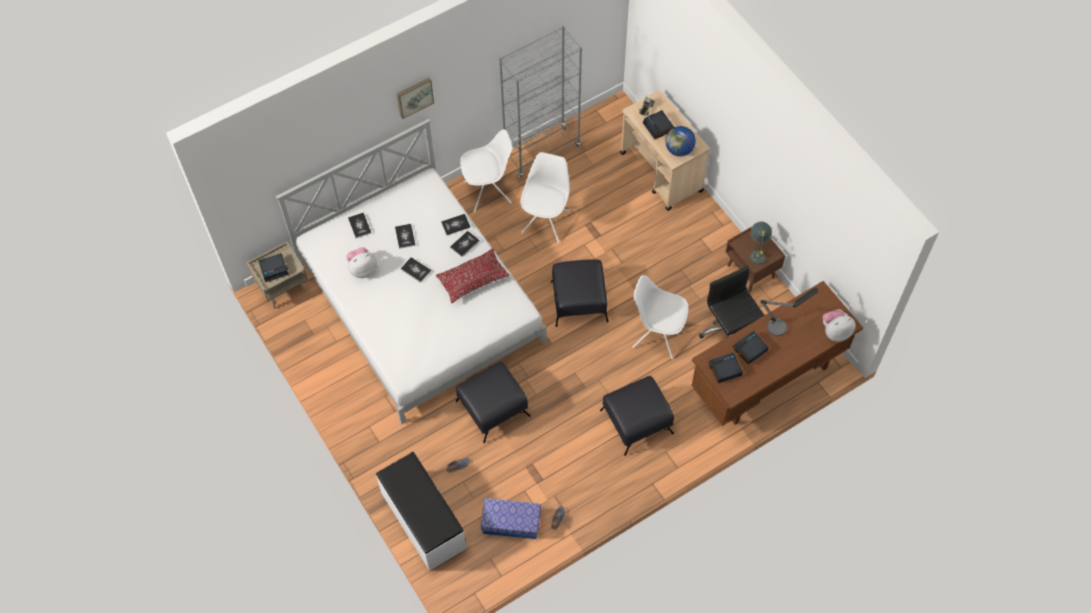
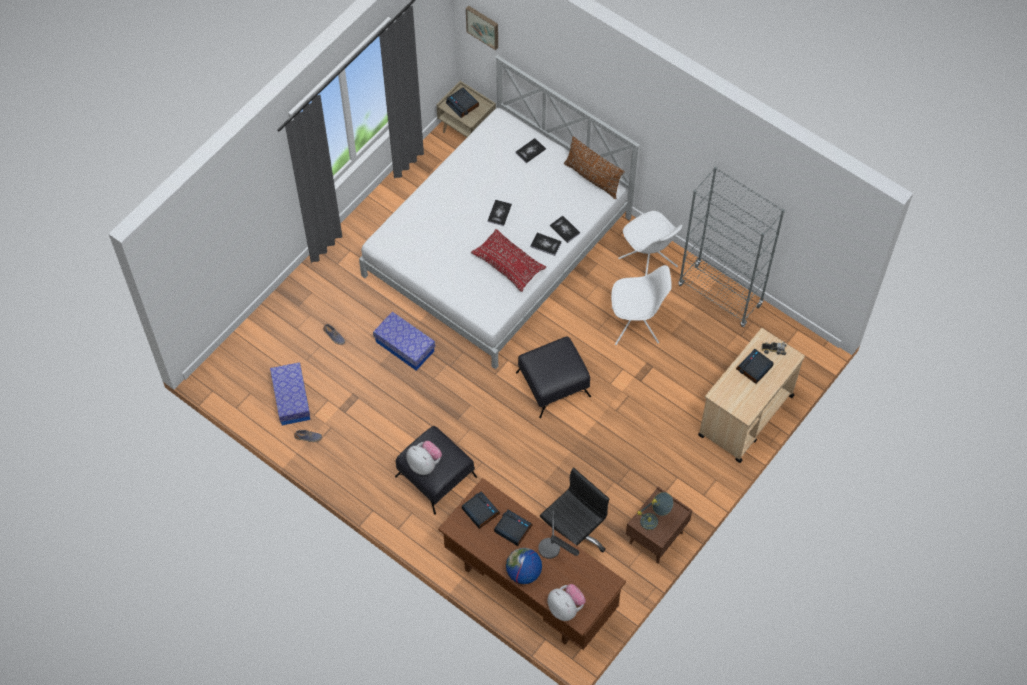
camera: 70 degrees right, 0 degrees up
(362, 269) = (483, 170): plush toy -> plush toy (424, 464)
(405, 236) = (534, 192): book -> none
(411, 187) = (592, 178): none -> brown pillow
(414, 96) = (635, 112): picture -> picture (483, 26)
(422, 521) = (270, 326): white bench -> none
(493, 408) = (405, 346): black ottoman -> storage box
(657, 335) = (541, 467): white chair -> none
(679, 150) = (733, 396): globe -> globe (523, 572)

